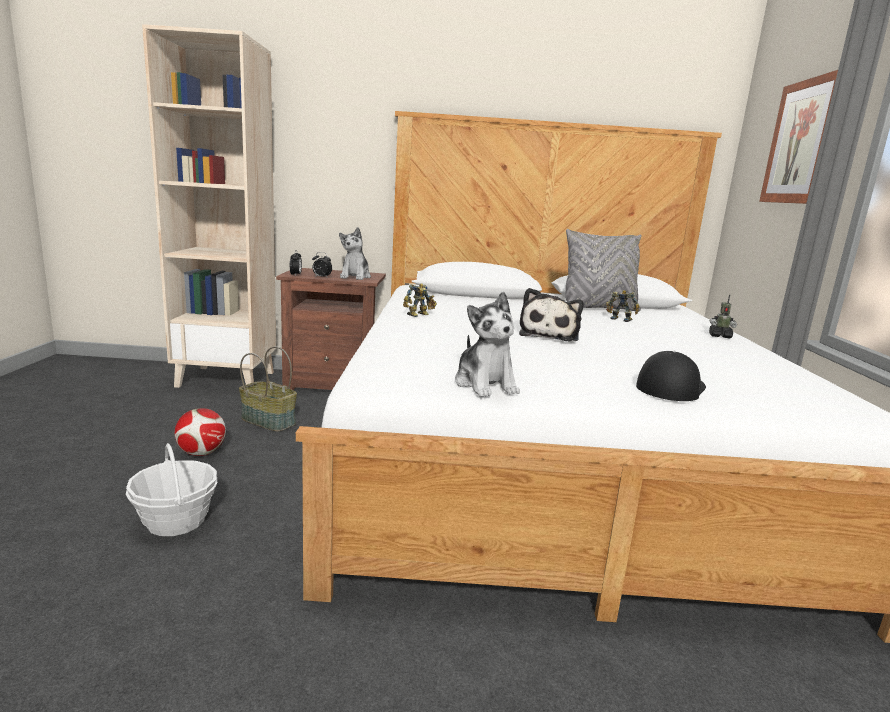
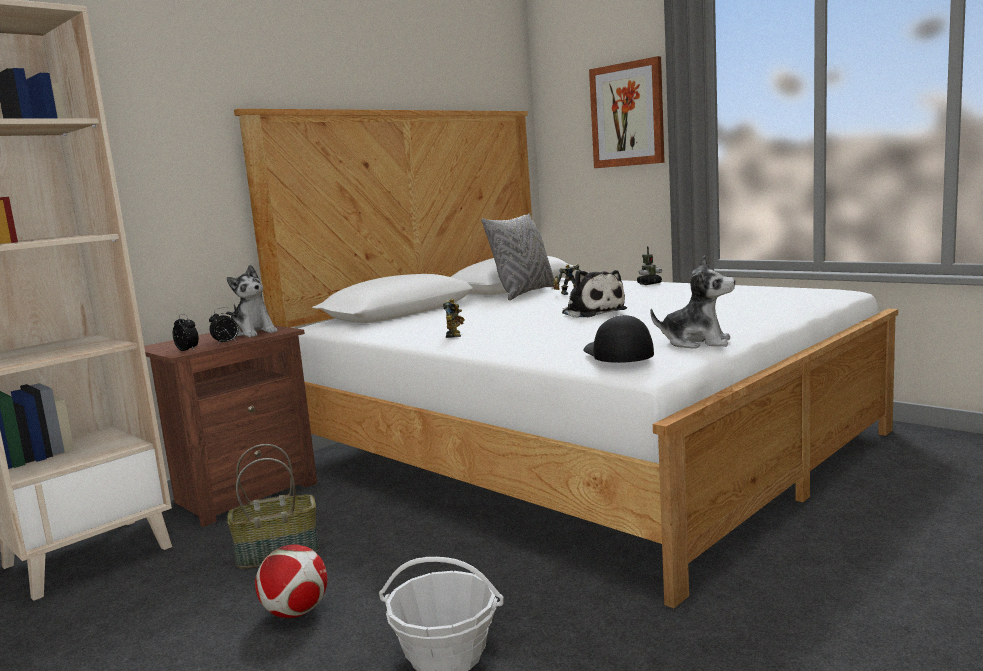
camera: 45 degrees left, 5 degrees down
(670, 387) = (752, 310): cap -> cap (617, 353)

